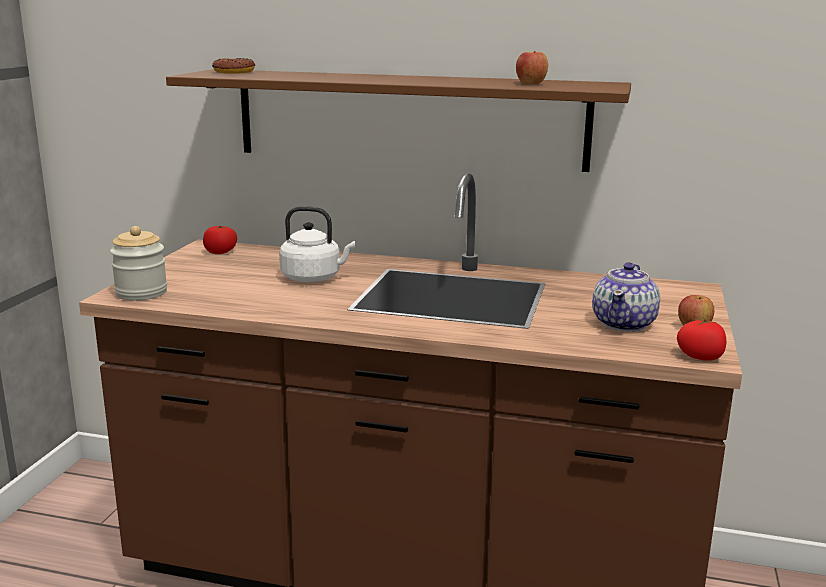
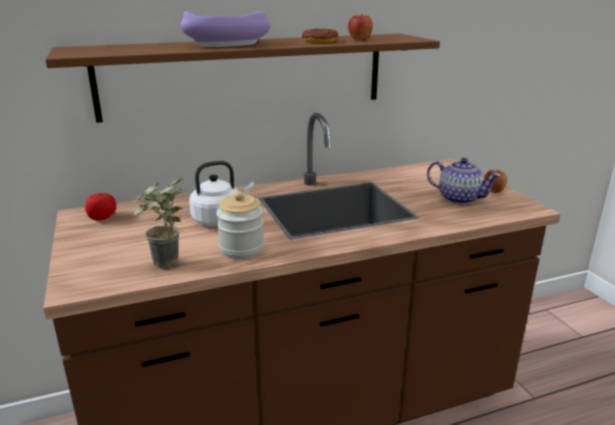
camera: 35 degrees left, 5 degrees up
(141, 293) = (94, 277): jar -> jar (242, 249)
(203, 300) = (165, 267): none -> potted plant
(234, 72) = (93, 48): donut -> donut (319, 41)
(361, 78) = (227, 44): none -> purple bowl
(624, 323) = (459, 198): teapot -> teapot turned 45 degrees counterclockwise
(700, 357) = (528, 209): tomato -> none

